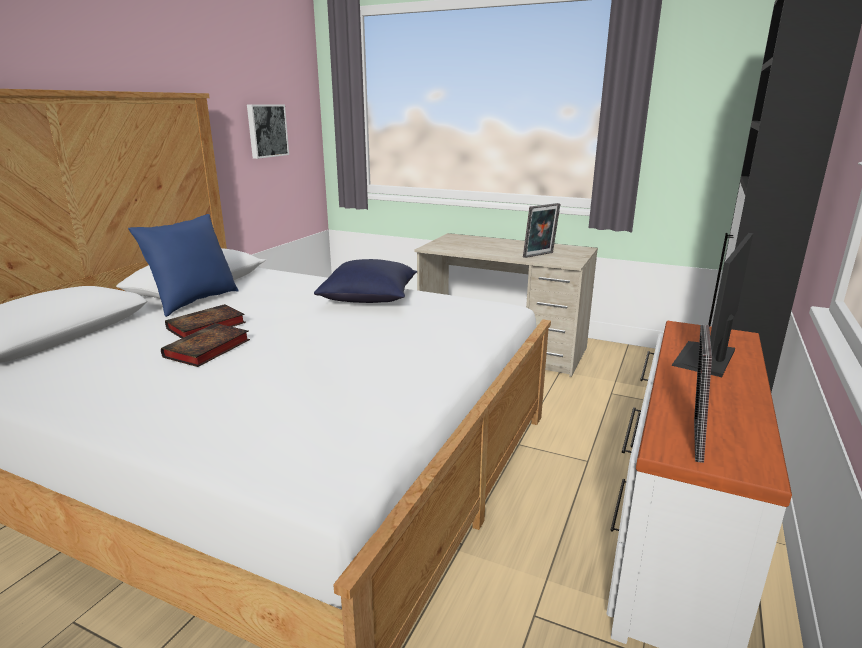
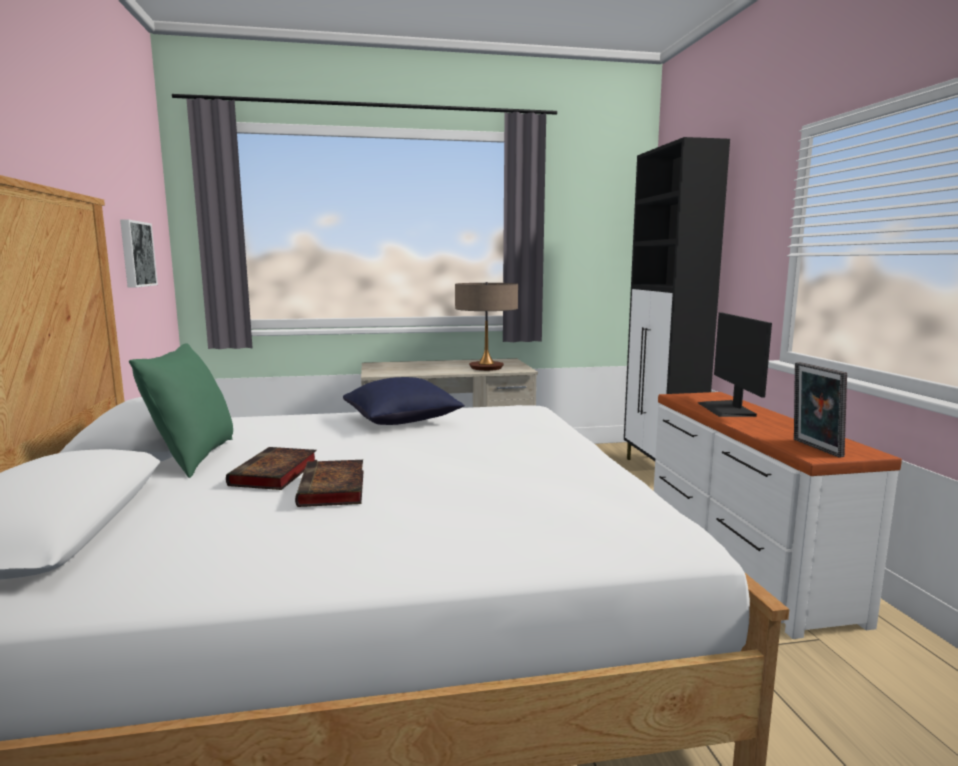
camera: 35 degrees left, 10 degrees down
(194, 302) = (192, 458): blue pillow -> green pillow
(539, 255) = (486, 368): picture frame -> table lamp

